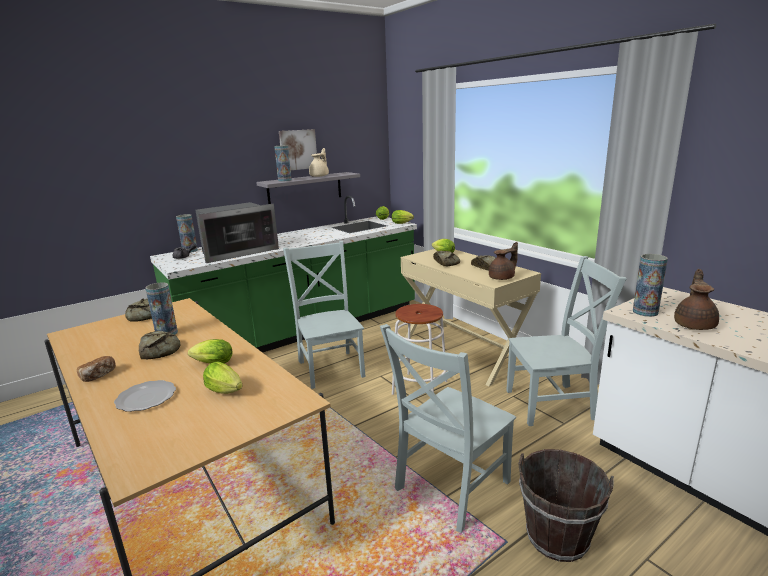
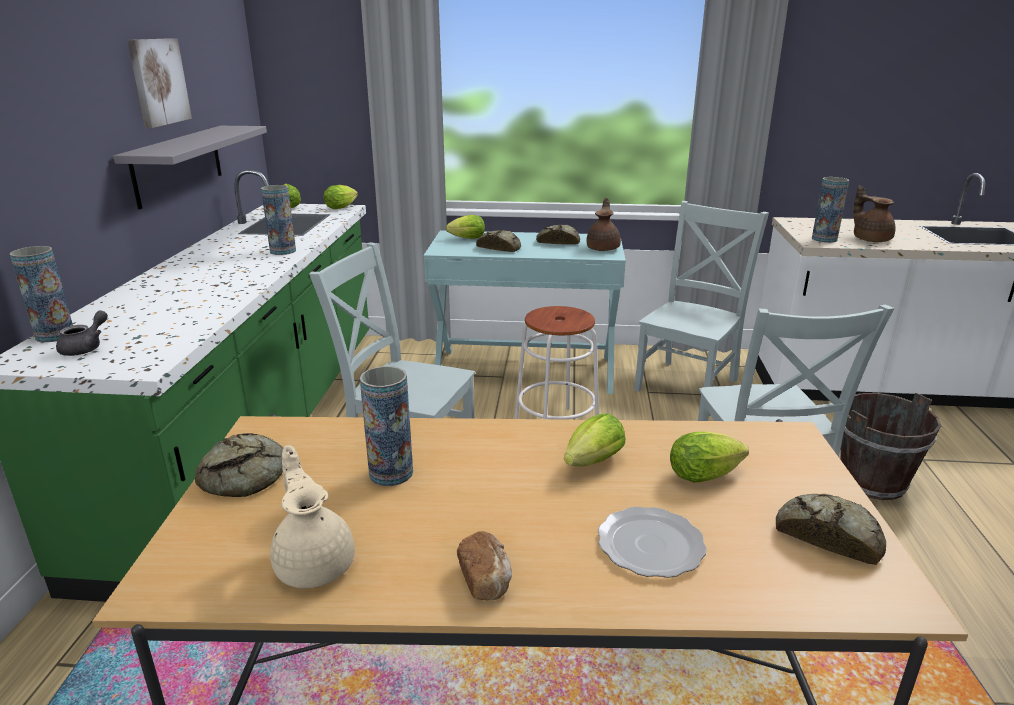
camera: 50 degrees left, 5 degrees up
(161, 349) = (460, 493): bread -> bread (828, 534)
(237, 252) = (186, 307): microwave -> none
(284, 180) = (174, 147): vase -> vase (283, 251)
(320, 176) = (210, 135): beige teapot -> beige teapot (315, 563)
(464, 351) = (525, 370): beige desk -> turquoise desk

